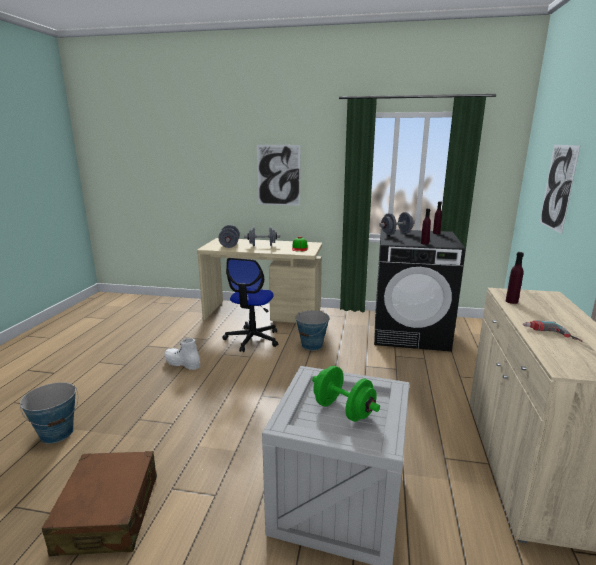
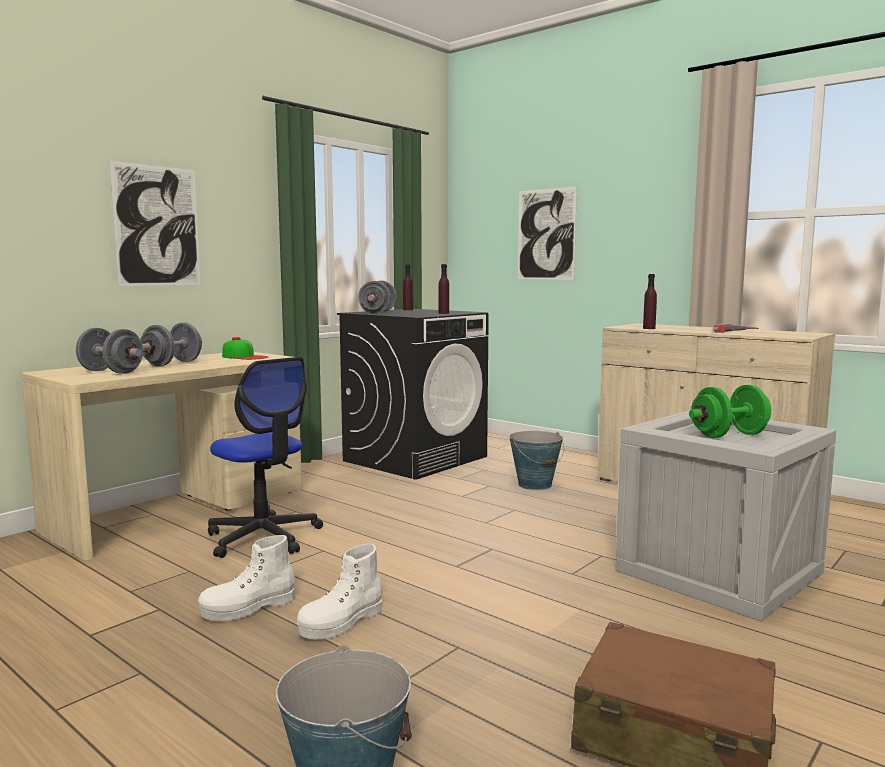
camera: 60 degrees left, 10 degrees down
(180, 387) = (341, 623): none -> white boot
(312, 345) = (358, 507): bucket -> bucket (535, 485)

